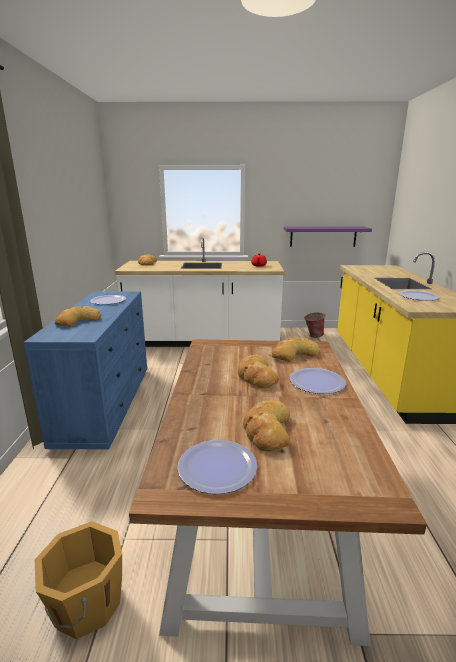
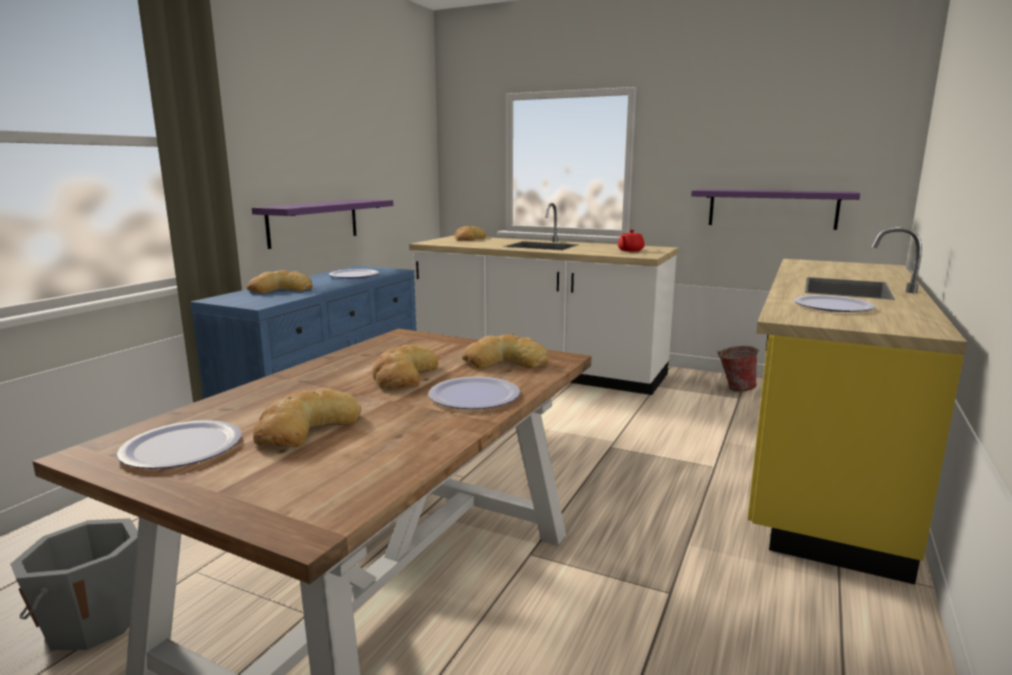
camera: 25 degrees right, 5 degrees down
(61, 264) = (313, 222): none -> purple shelf
(86, 605) = (92, 622): orange bucket -> grey bucket

